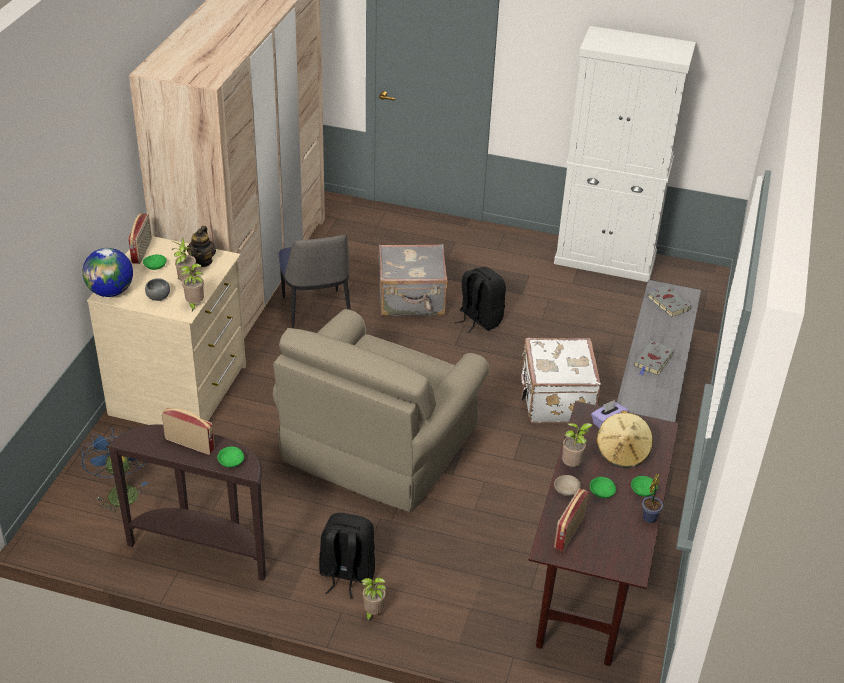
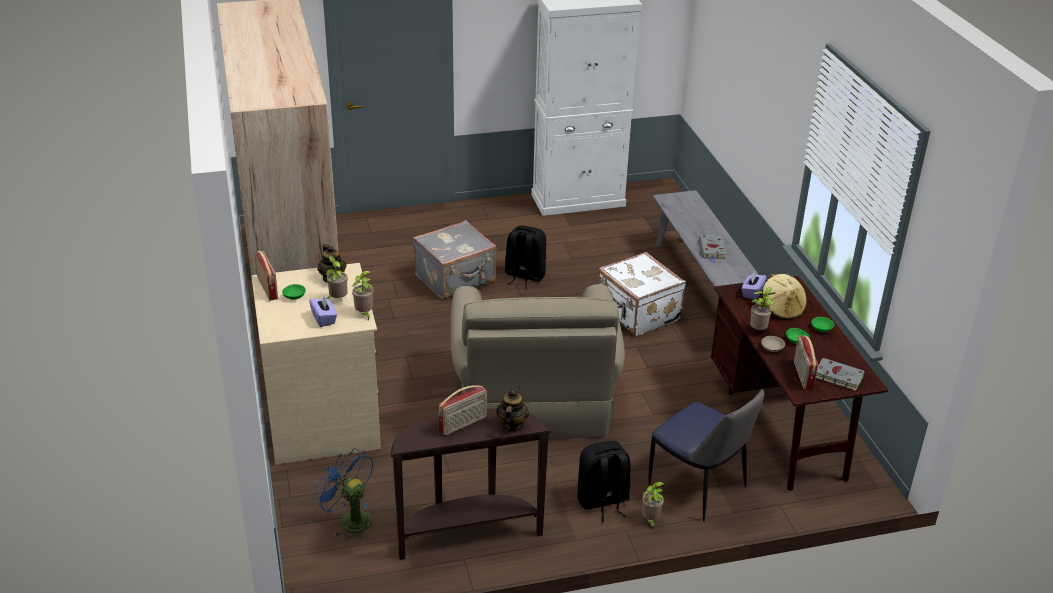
camera: 30 degrees left, 5 degrees down
(111, 292) = (276, 329): globe -> none
(158, 297) = (324, 319): grey bowl -> purple tissue box
(190, 443) = (463, 424): radio -> radio turned 150 degrees clockwise
(230, 462) = (511, 425): green bowl -> teapot
(316, 314) = (385, 317): chair -> chair (699, 488)
(650, 516) = (843, 343): potted plant -> none
(667, 303) = (682, 206): grey book -> grey book (836, 376)

